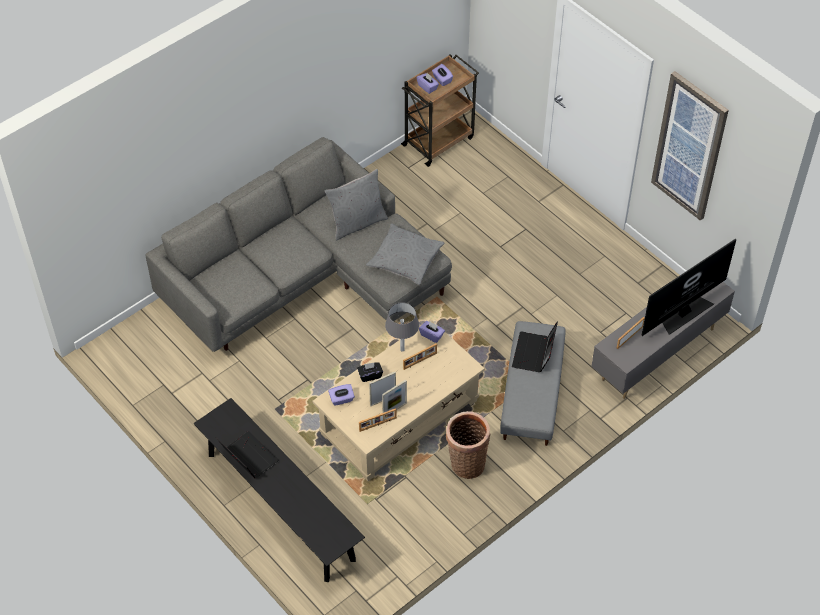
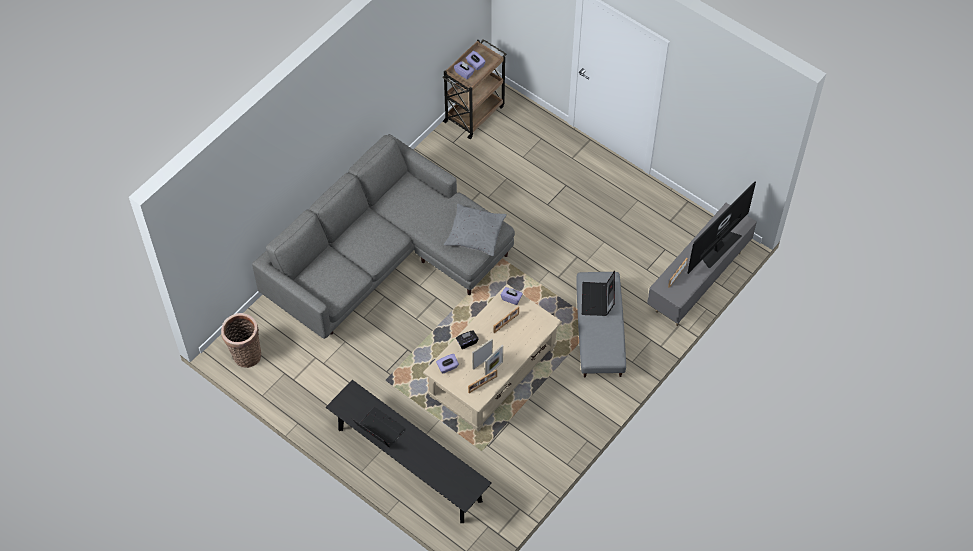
camera: 10 degrees left, 5 degrees up
(357, 223) = (427, 206): grey pillow -> none
(402, 349) = (489, 315): grey table lamp -> none
(466, 462) = (556, 402): basket -> basket (245, 354)
(689, 146) = (707, 108): picture -> none

